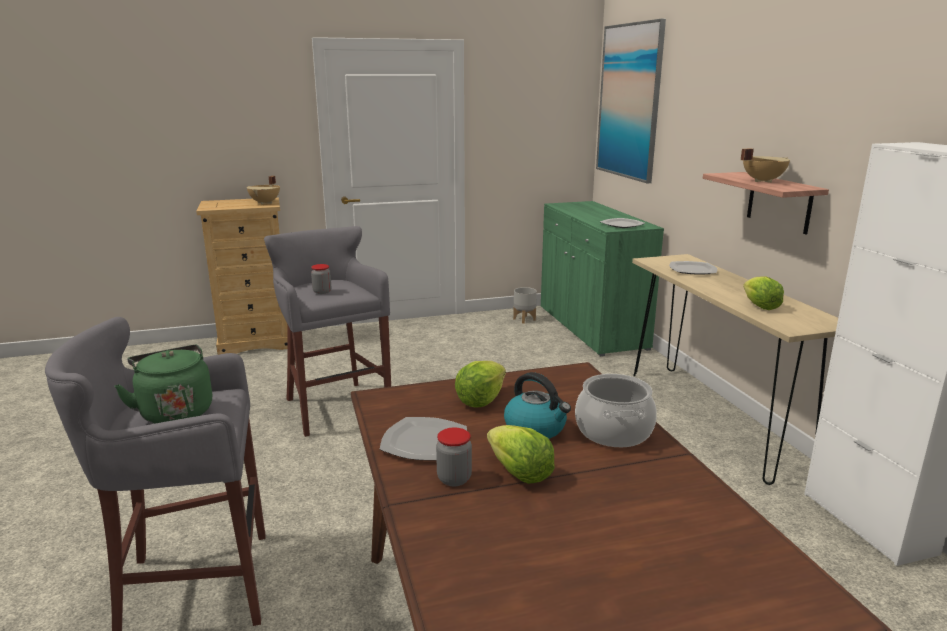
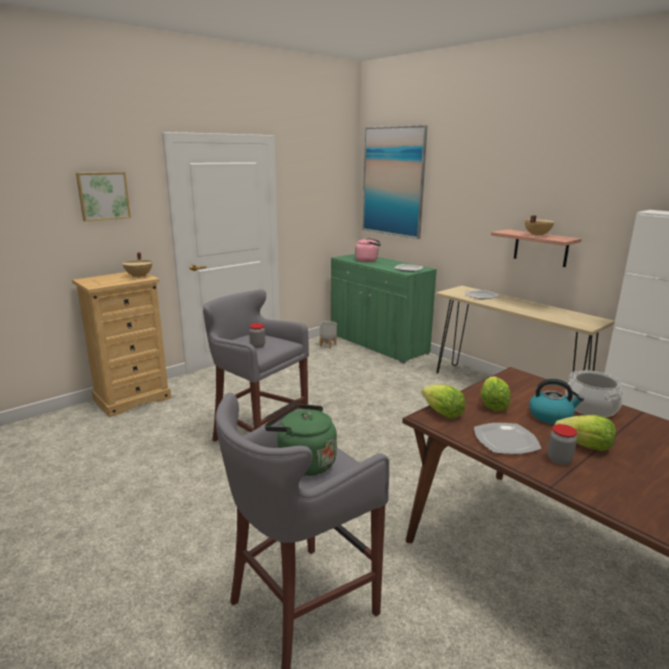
camera: 25 degrees left, 0 degrees up
(239, 110) = (103, 196): none -> picture
(586, 210) = (368, 260): none -> pink kettle
(759, 306) = (550, 315): lettuce -> lettuce (442, 413)

